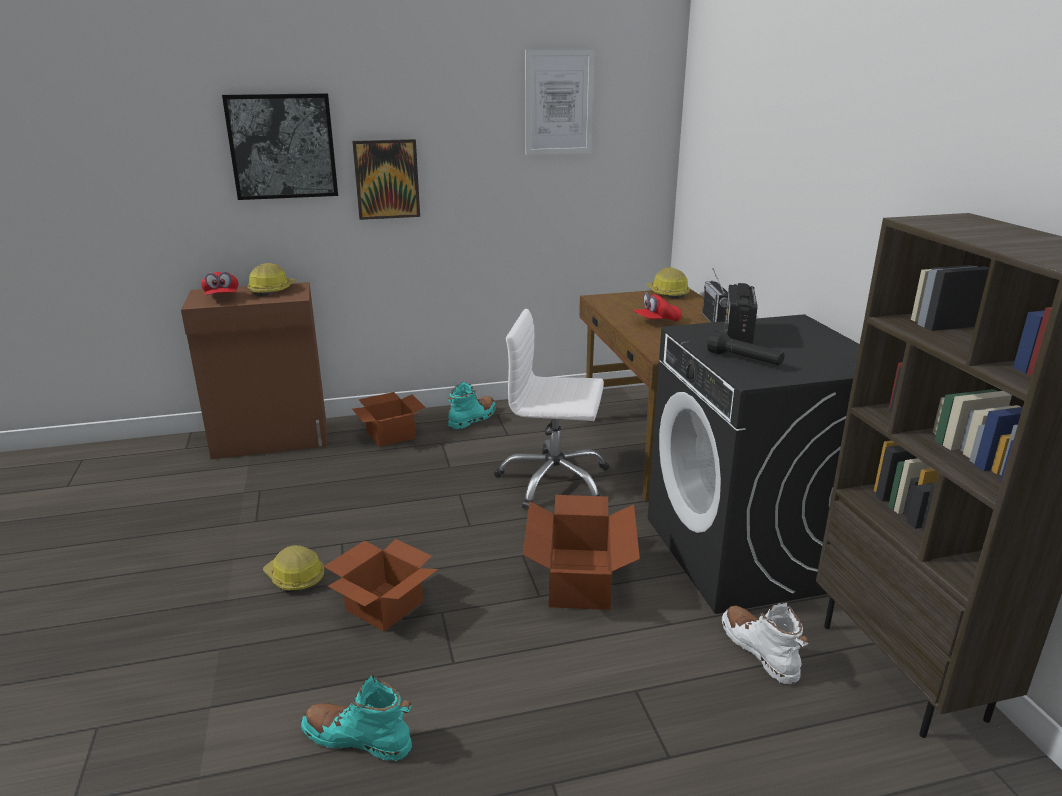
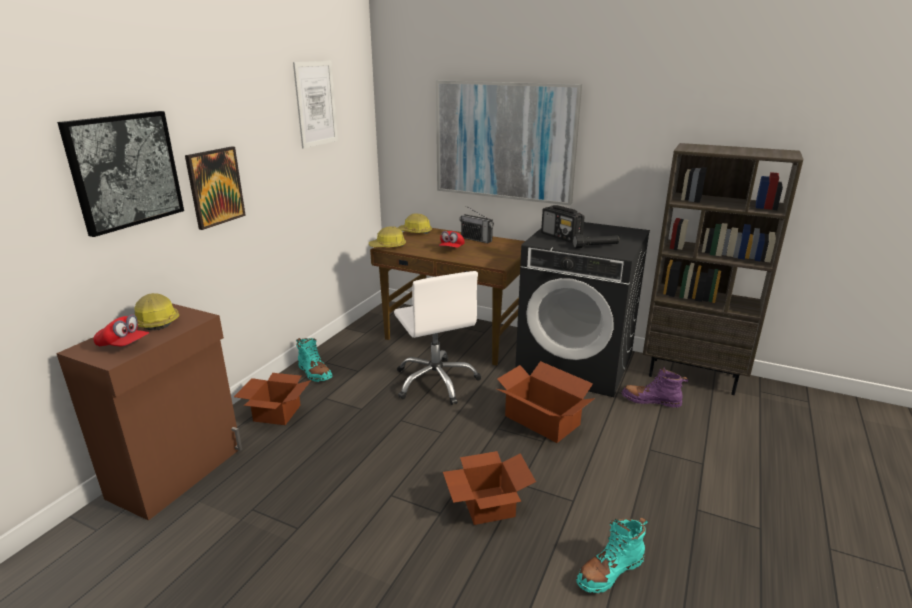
camera: 50 degrees left, 0 degrees up
(295, 578) = (406, 535): hard hat -> hard hat (388, 246)
(472, 418) = (314, 372): turquoise boot -> turquoise boot turned 150 degrees clockwise
(554, 481) = (436, 381): white office chair -> white office chair turned 75 degrees counterclockwise
(759, 651) = (651, 401): white boot -> purple boot
(777, 179) = (505, 141): none -> picture

